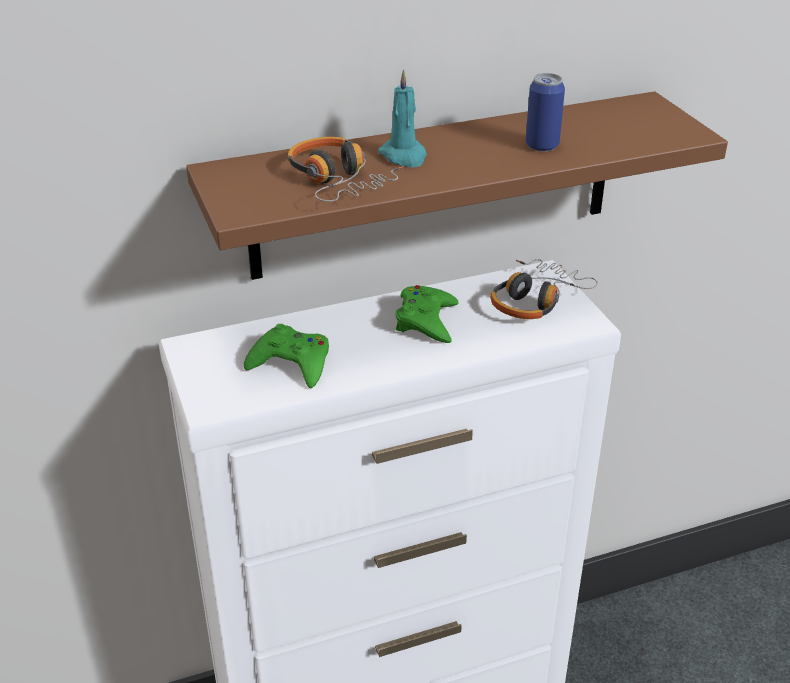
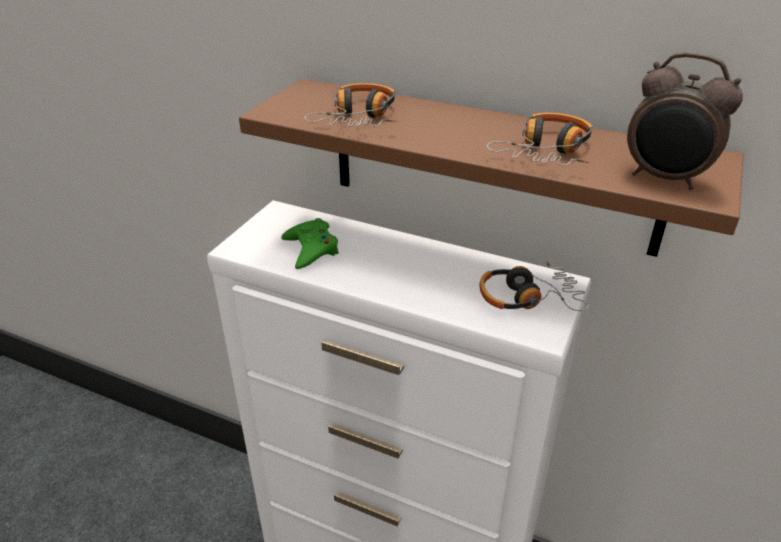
camera: 45 degrees right, 0 degrees up
(404, 156) = (430, 120): turquoise candle -> none
(426, 321) = (429, 269): green game controller -> none
(542, 145) = (546, 152): can -> headphones
(648, 132) = (665, 179): none -> alarm clock

